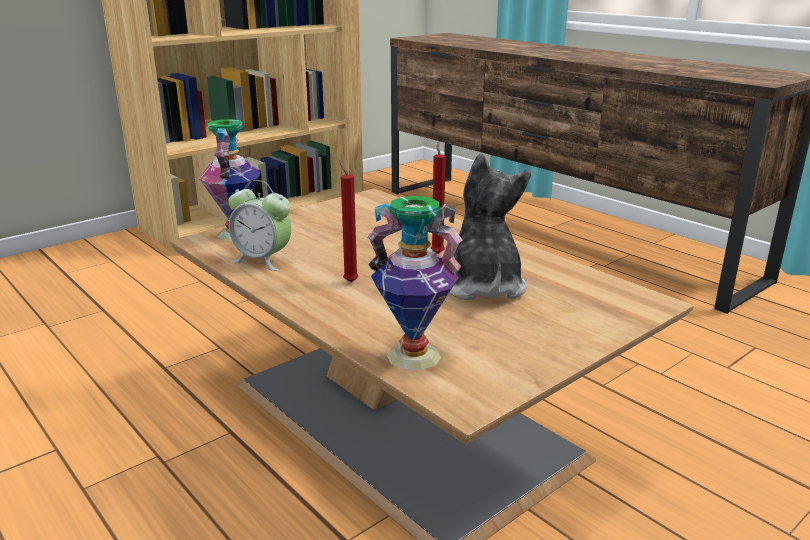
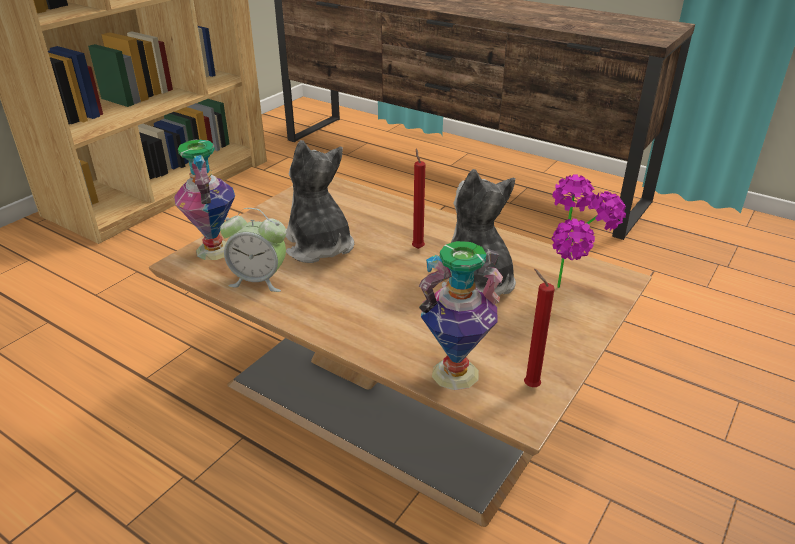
camera: 15 degrees left, 10 degrees up
(337, 242) = (318, 246): none -> plush toy
(349, 281) = (355, 294): red candle -> red candle (529, 385)
(587, 308) = (572, 293): none -> potted plant

